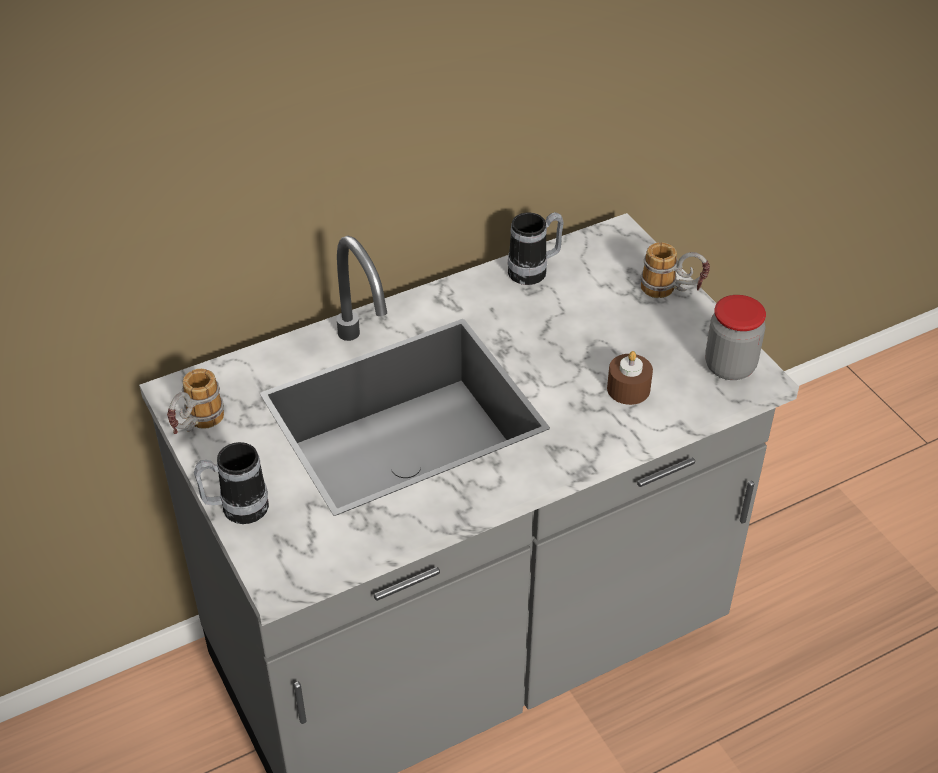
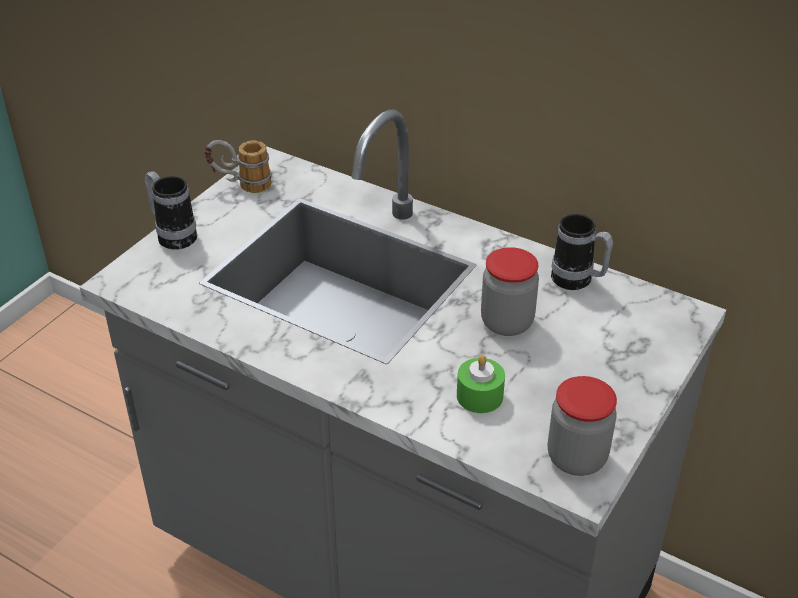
camera: 60 degrees right, 5 degrees down
(553, 334) = (507, 322): none -> jar
(628, 389) = (479, 396): brown candle -> green candle
(672, 292) = (643, 379): mug -> none

